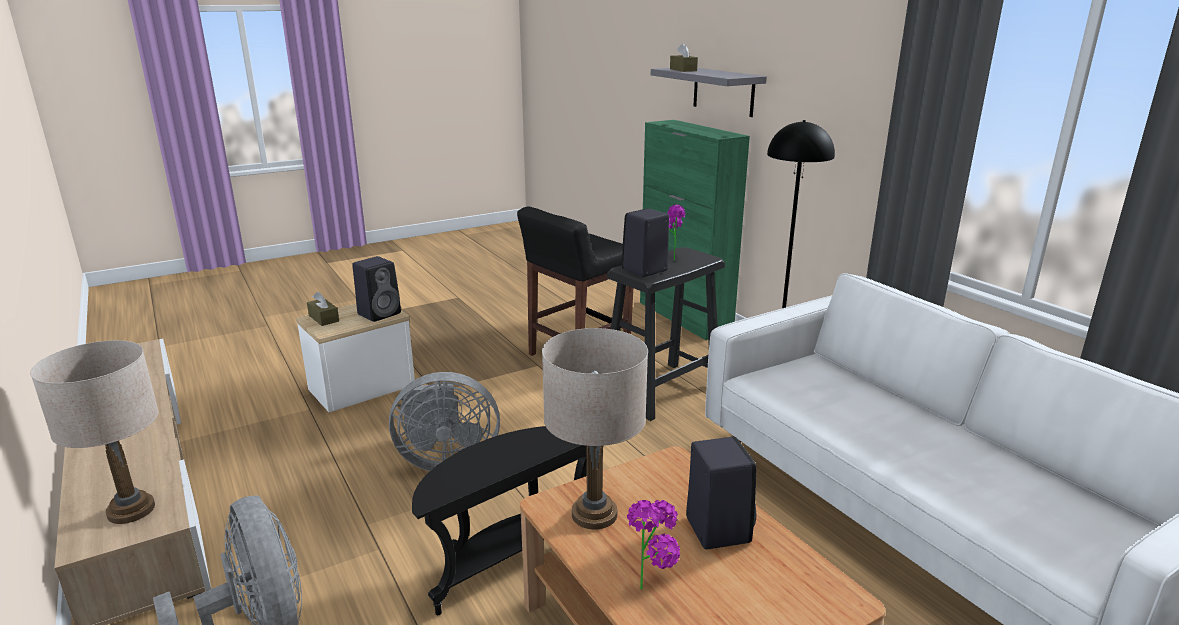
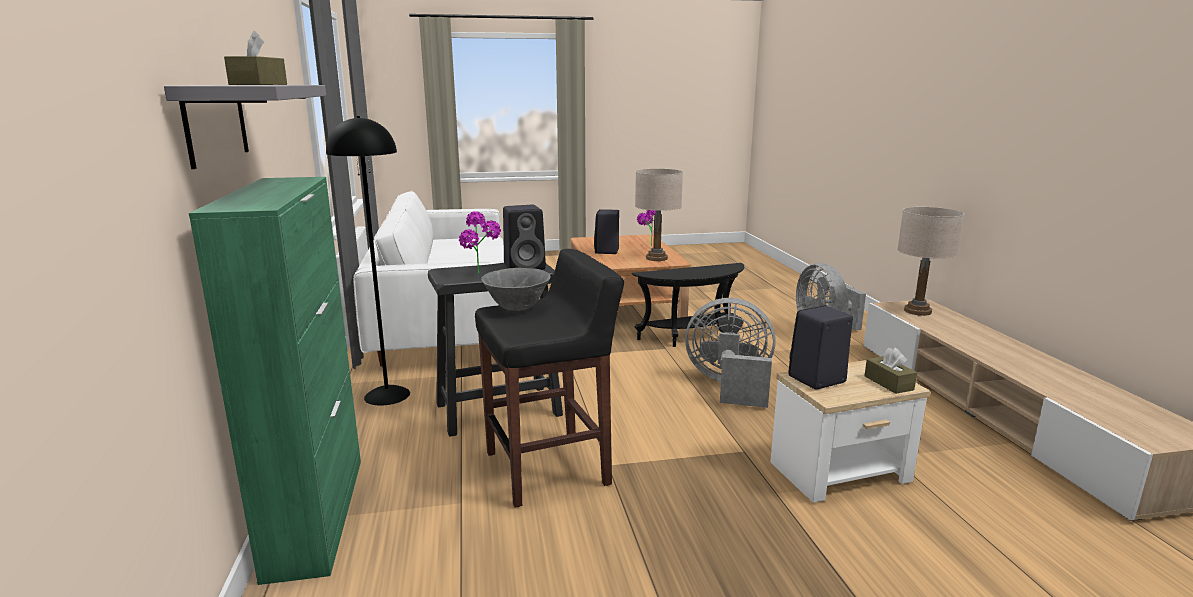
camera: 160 degrees left, 5 degrees down
(603, 248) = (517, 308): none -> grey bowl

